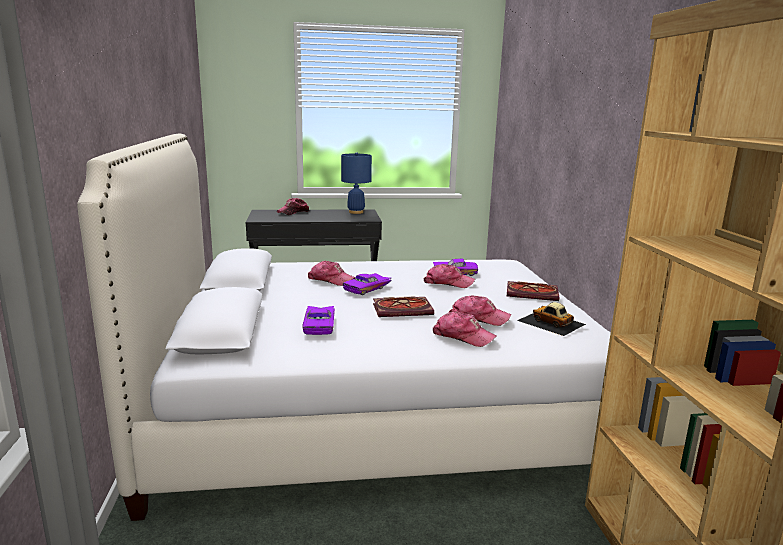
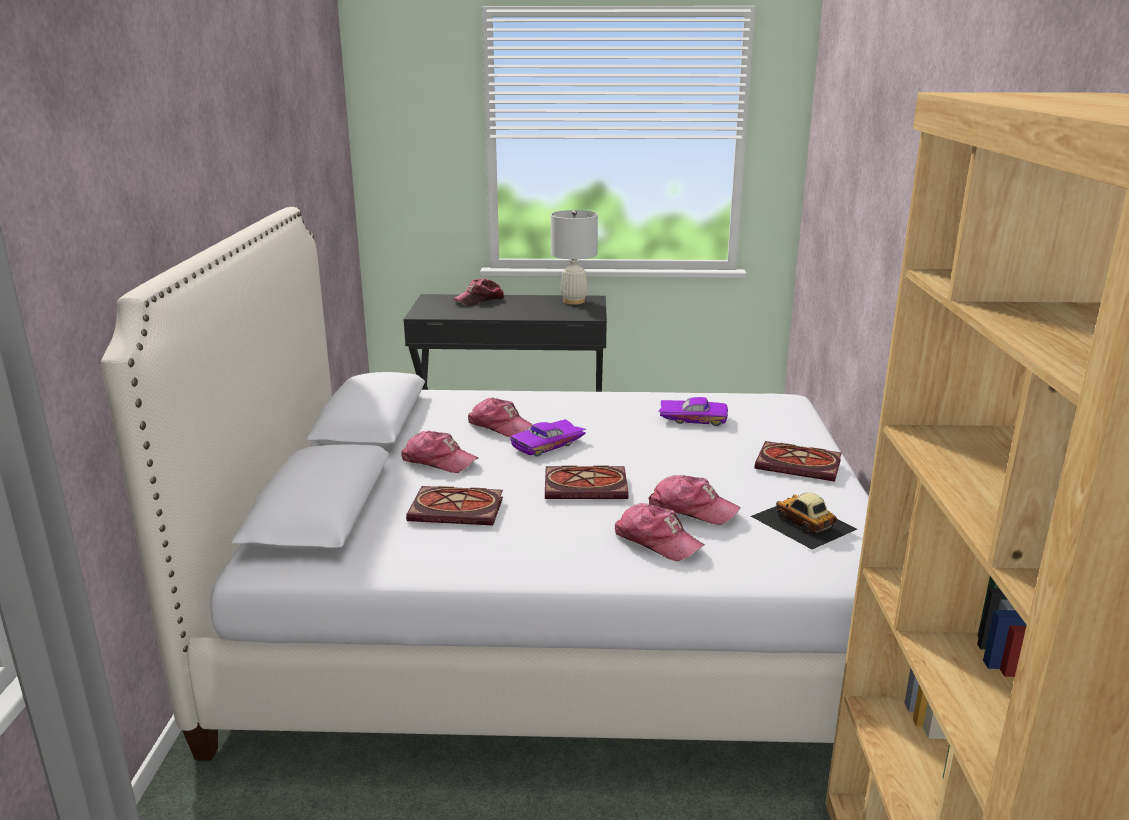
camera: 10 degrees right, 5 degrees up
(321, 325) = (459, 509): purple toy car -> book
(356, 212) = (574, 301): blue table lamp -> white table lamp
(448, 283) = (674, 439): cap -> cap (438, 461)

